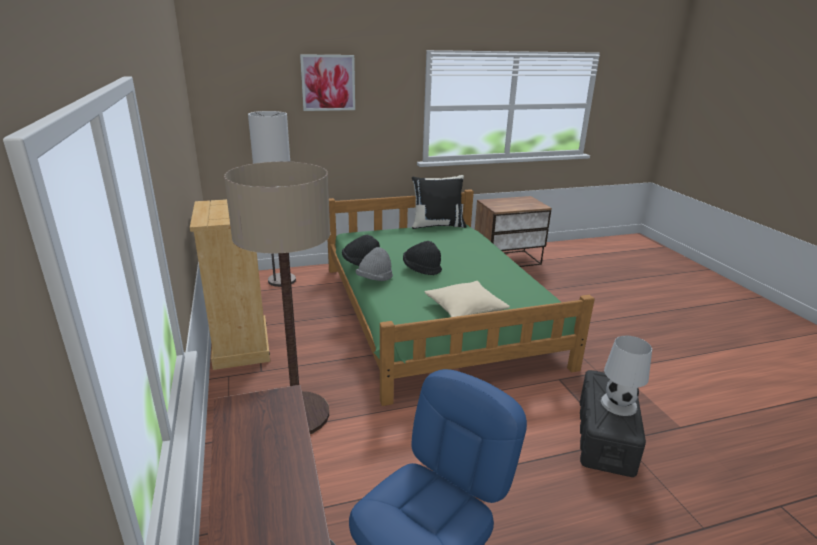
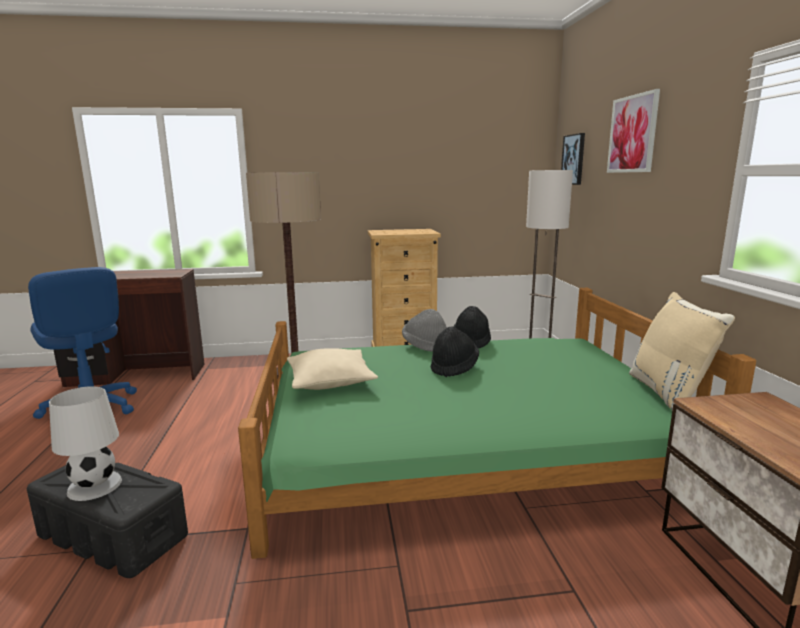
camera: 100 degrees right, 10 degrees down
(236, 99) = (573, 159): none -> picture
(437, 225) = (670, 395): black pillow -> beige pillow

